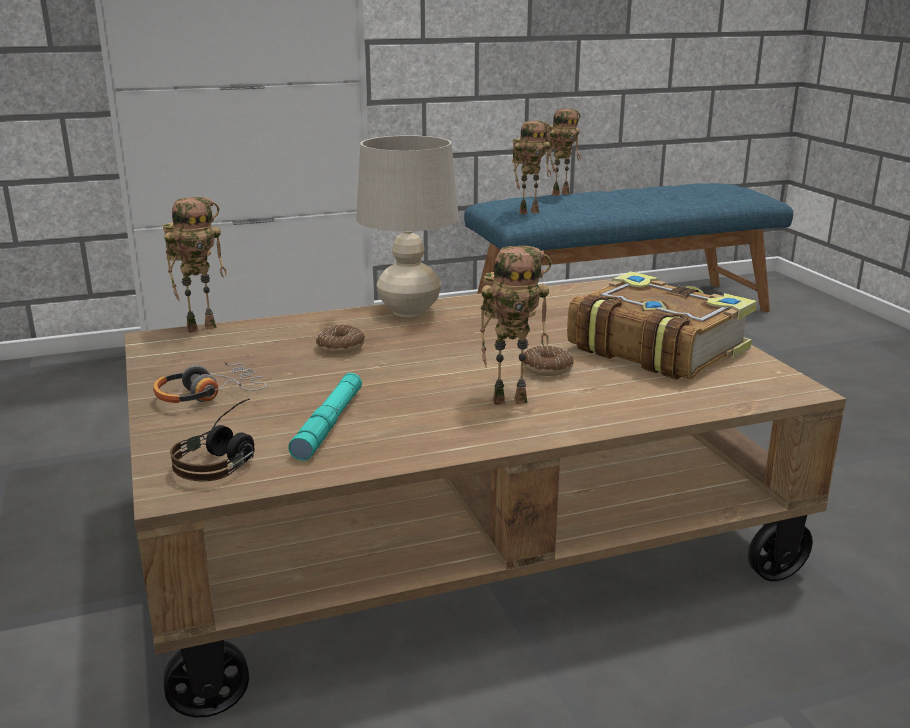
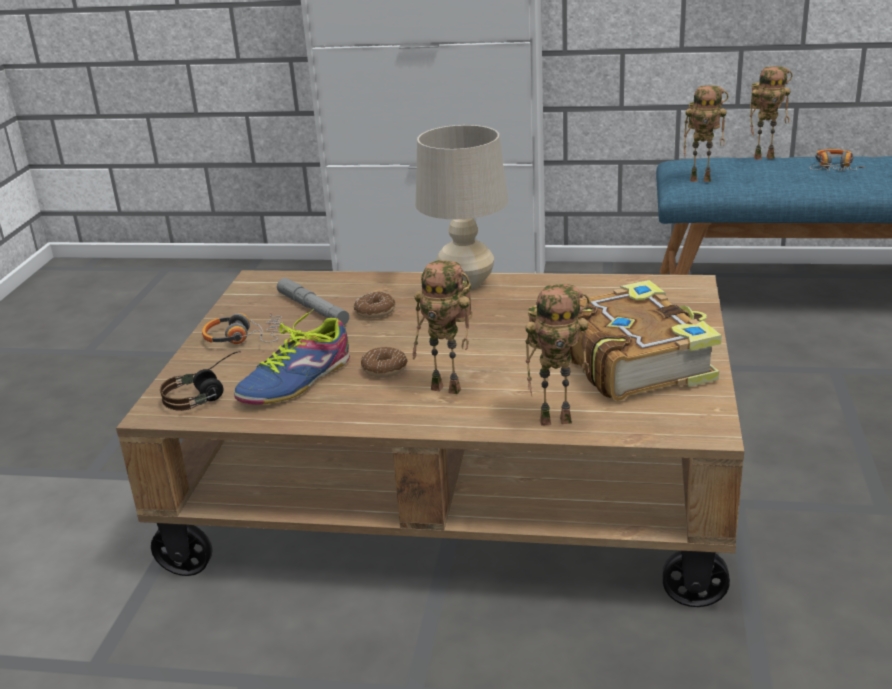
camera: 30 degrees right, 5 degrees up
(202, 327) = (297, 274): toy robot -> toy robot (557, 419)
(262, 355) = (313, 308): none -> grey flashlight
(329, 424) = (297, 381): turquoise flashlight -> shoe
(547, 369) = (511, 364): donut -> donut (384, 369)
(627, 196) = (834, 168): none -> headphones

